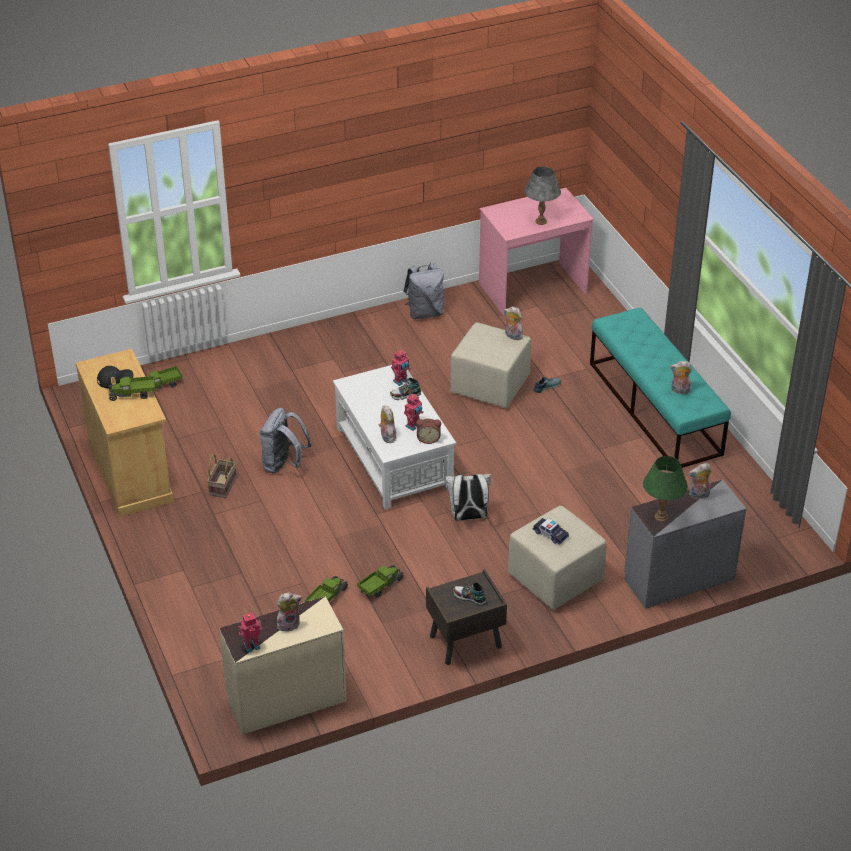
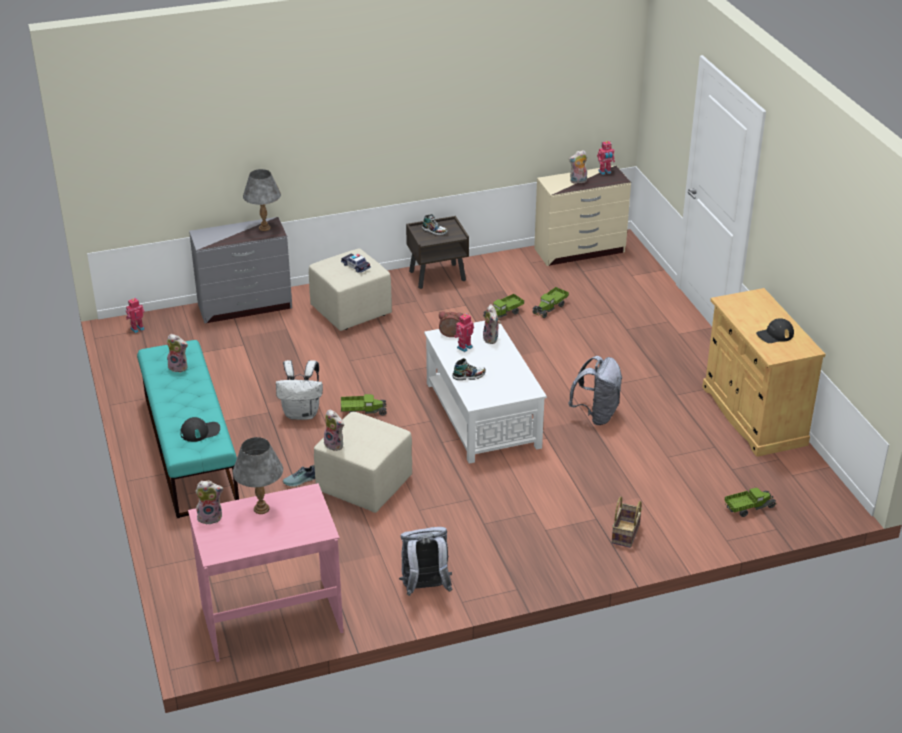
camera: 175 degrees left, 5 degrees down
(133, 394) = (751, 320): toy truck -> toy truck (363, 411)
(222, 485) = (656, 399): basket -> basket (626, 534)
(401, 381) = (472, 390): toy robot -> toy robot (137, 328)
(468, 517) = (417, 360): white backpack -> white backpack (302, 413)
(629, 332) = (200, 432): none -> black cap
(661, 516) = (264, 228): green table lamp -> grey table lamp
(698, 495) = (224, 240): plush toy -> plush toy (210, 517)

